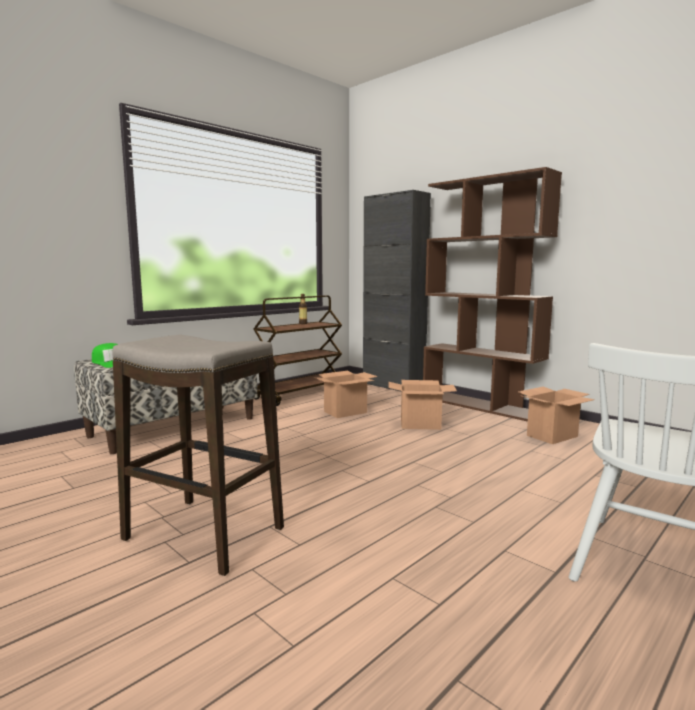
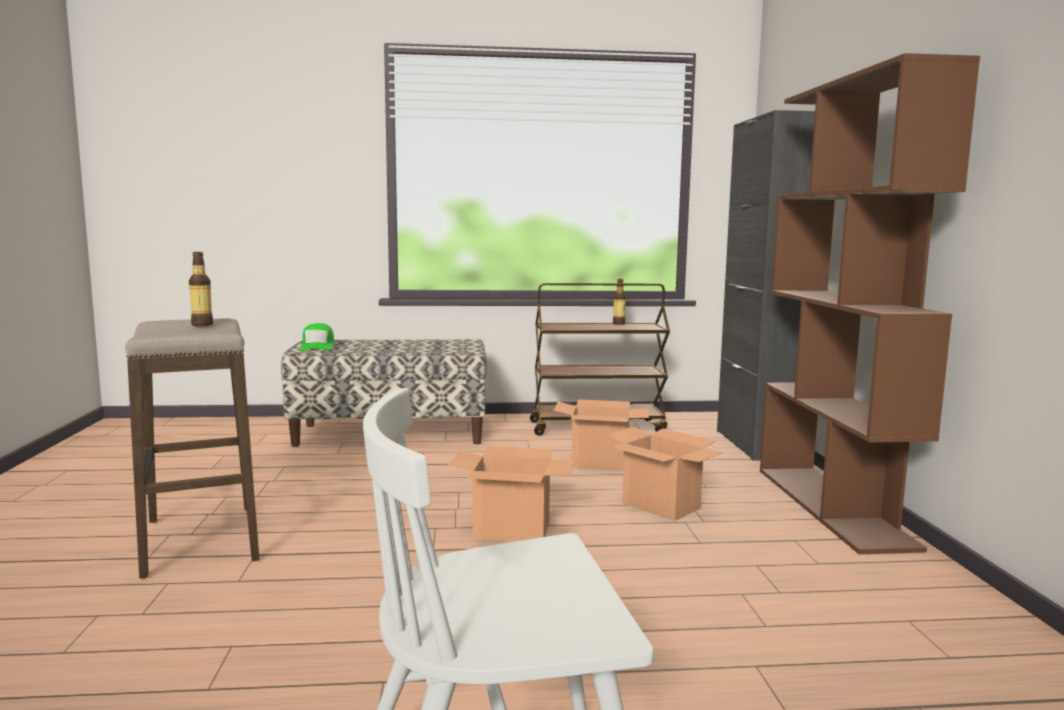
camera: 40 degrees right, 0 degrees up
(191, 339) = (202, 324): none -> bottle
(552, 436) = (842, 587): cardboard box -> cardboard box (512, 530)

